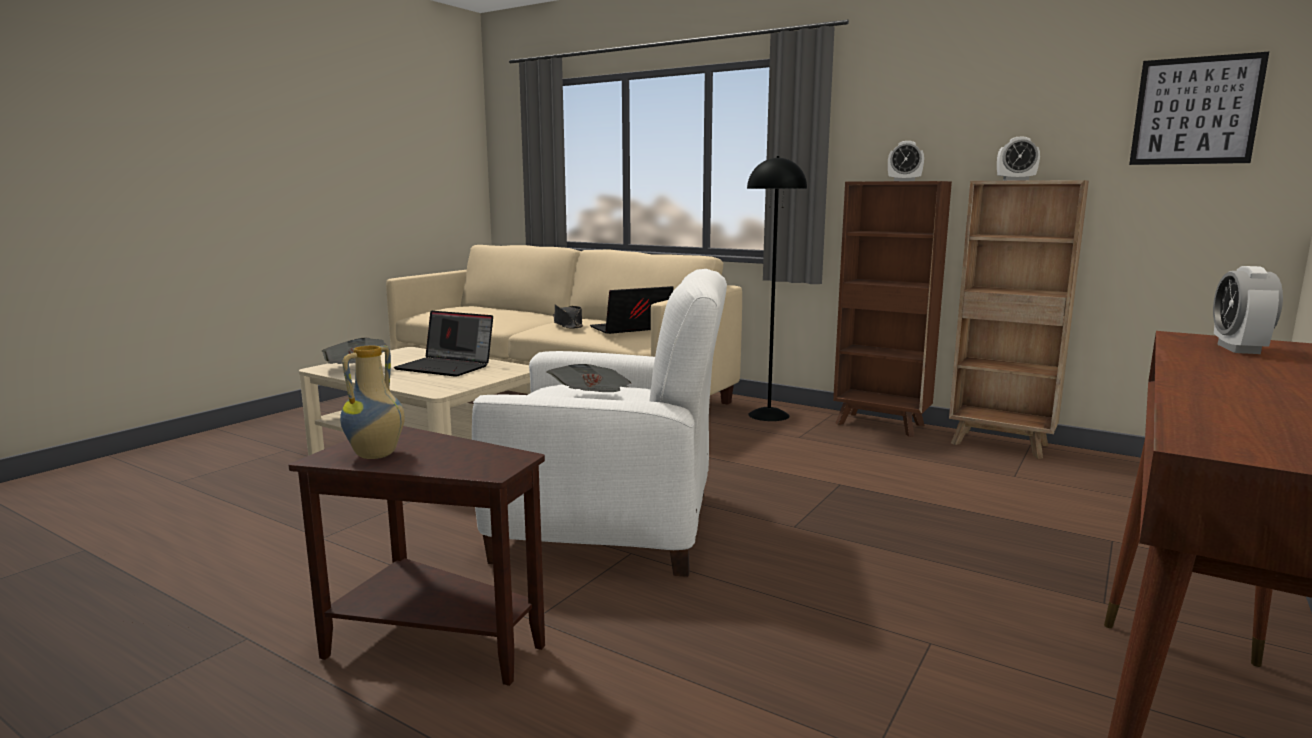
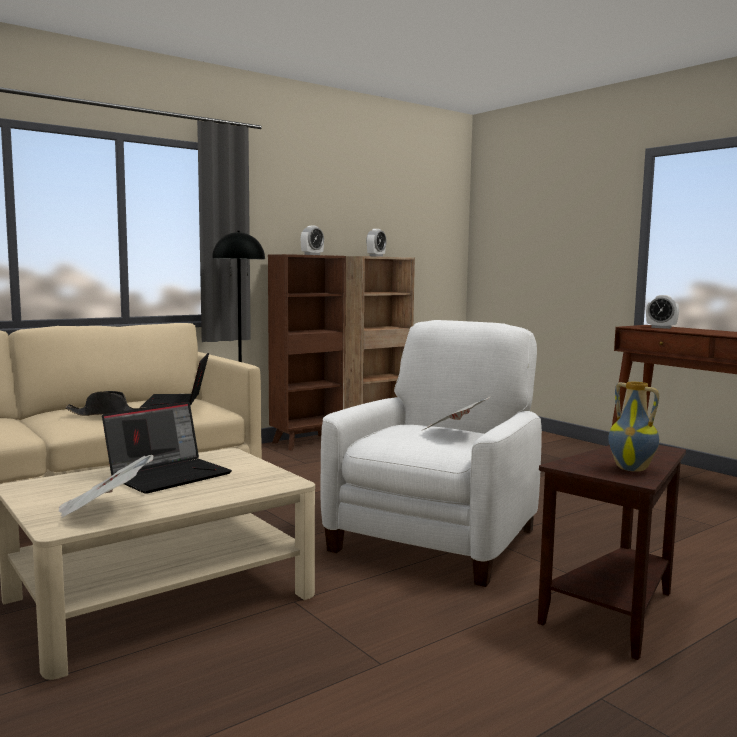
camera: 70 degrees left, 5 degrees down
(1195, 111) = (428, 221): picture -> none

